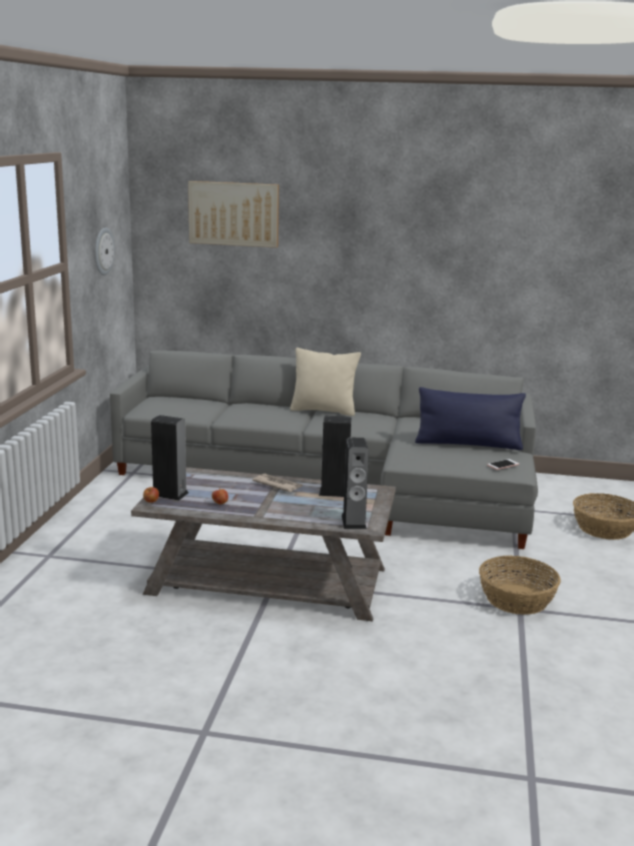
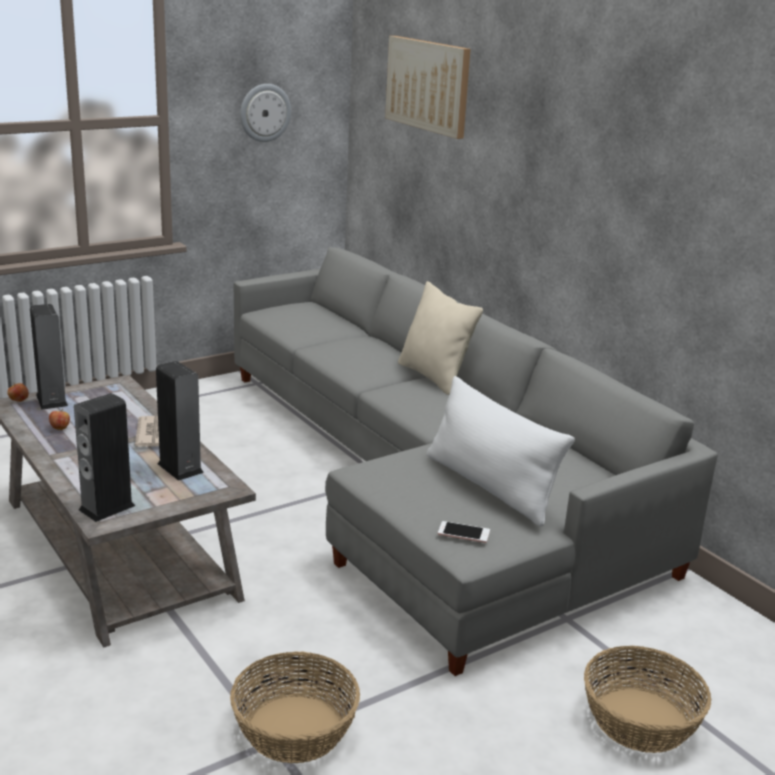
camera: 45 degrees right, 5 degrees up
(468, 444) = (489, 486): blue pillow -> white pillow

